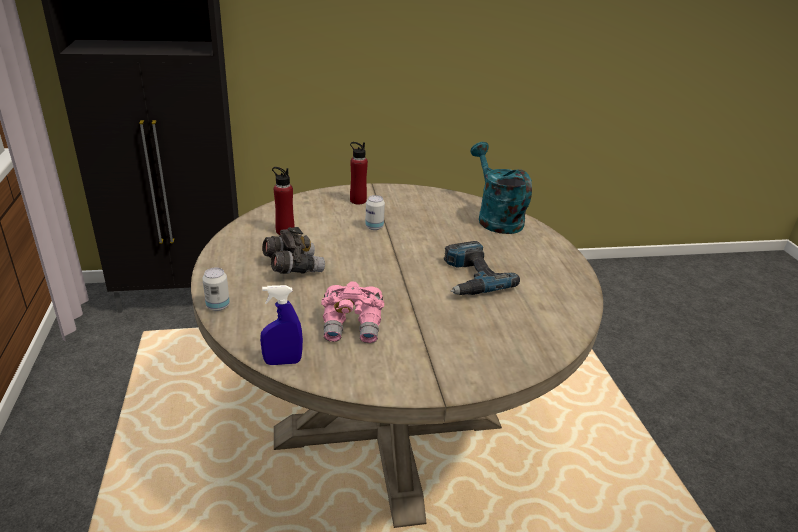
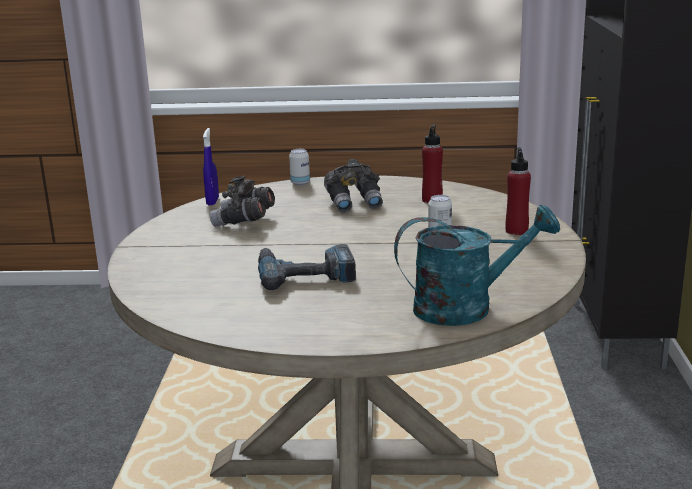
camera: 105 degrees right, 10 degrees down
(353, 326) = (244, 222): pink binoculars -> grey binoculars

